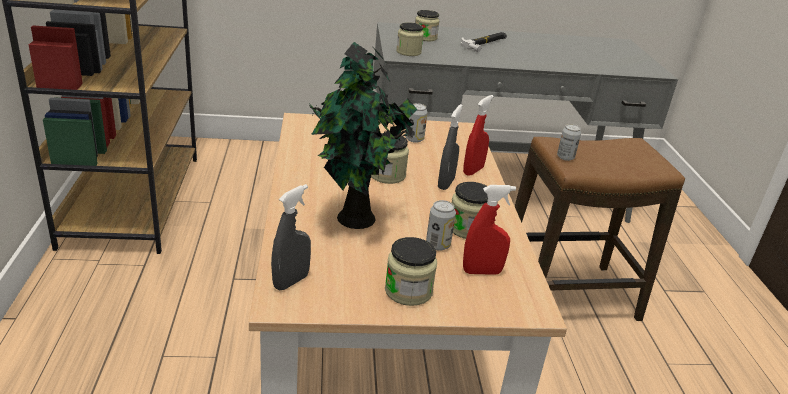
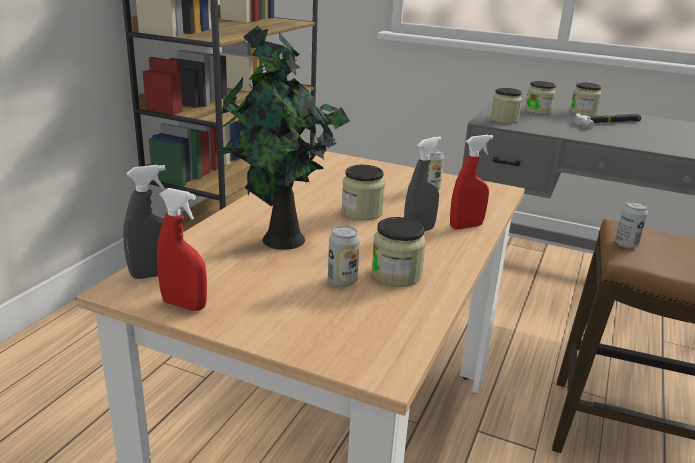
camera: 30 degrees right, 5 degrees down
(408, 291) = (258, 312): jar -> jar (583, 112)
(482, 272) = (363, 317): red spray bottle -> red spray bottle (184, 305)

